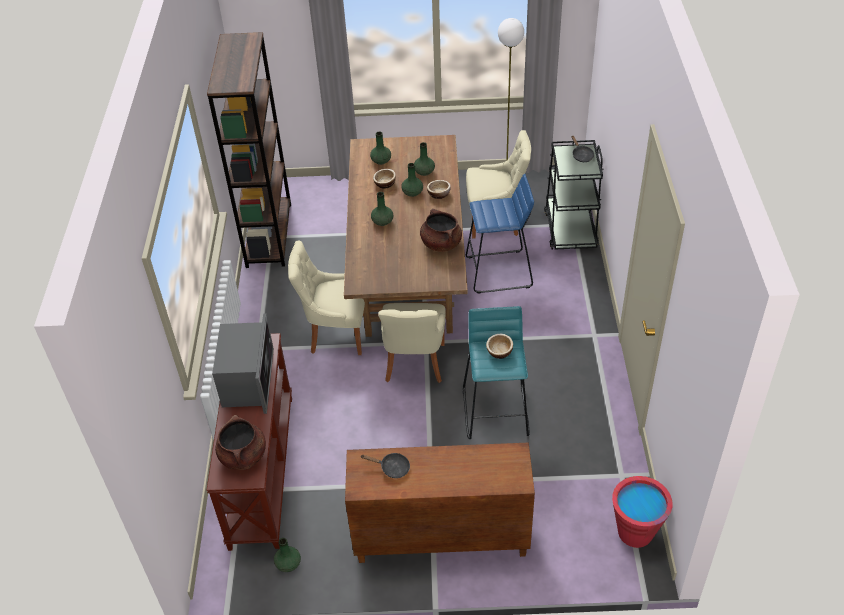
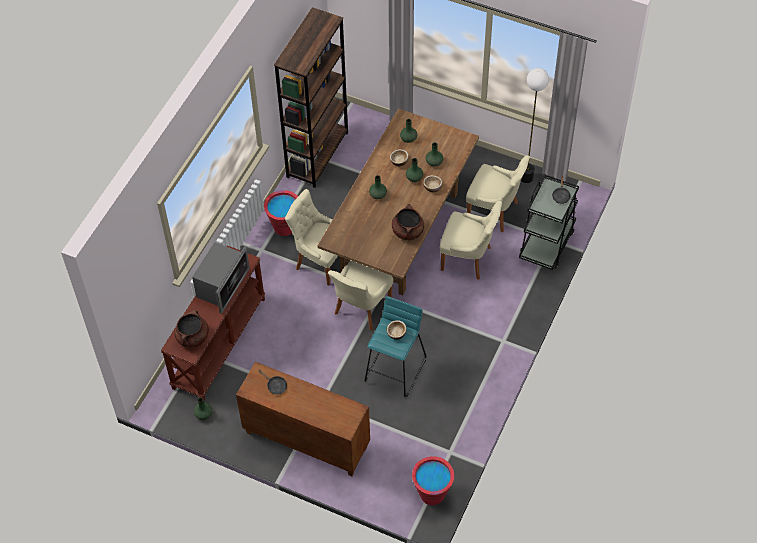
camera: 25 degrees right, 10 degrees up
(272, 316) = (284, 227): none -> red bucket
(499, 272) = (468, 259): blue stool -> beige chair

